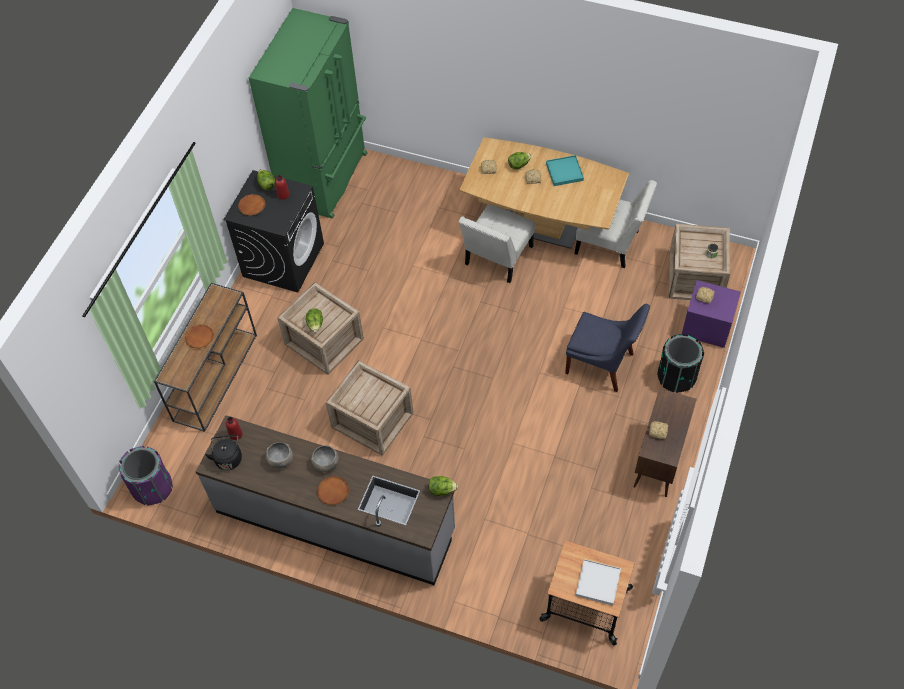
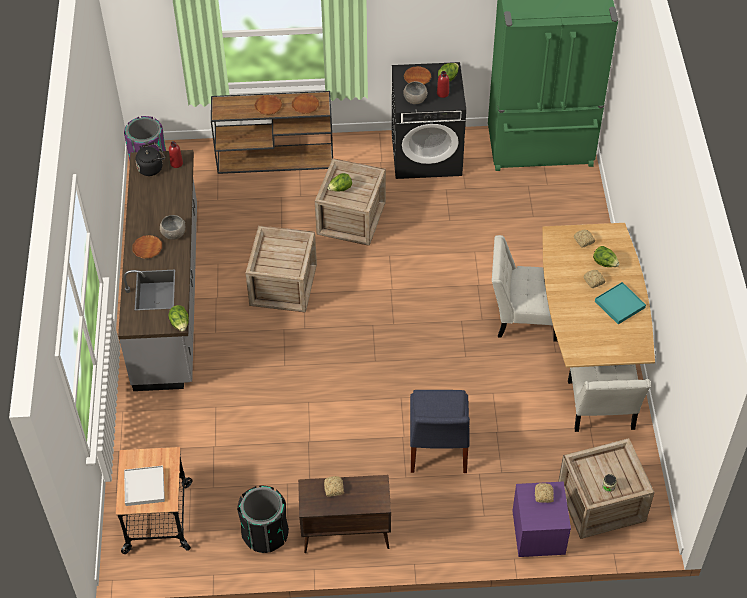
camera: 65 degrees right, 5 degrees down
(217, 308) = (305, 105): none -> brown plate
(280, 460) = (164, 202): grey bowl -> grey bowl (415, 99)
(676, 377) = (457, 522): black trash can -> black trash can (265, 534)

